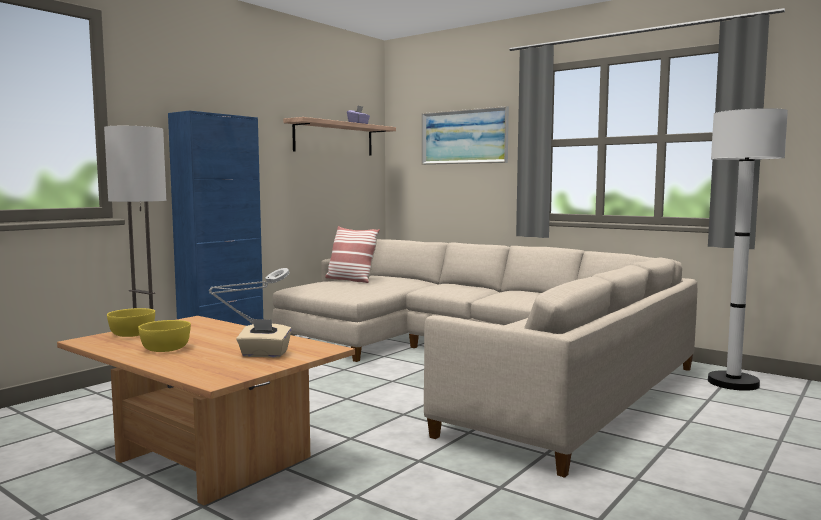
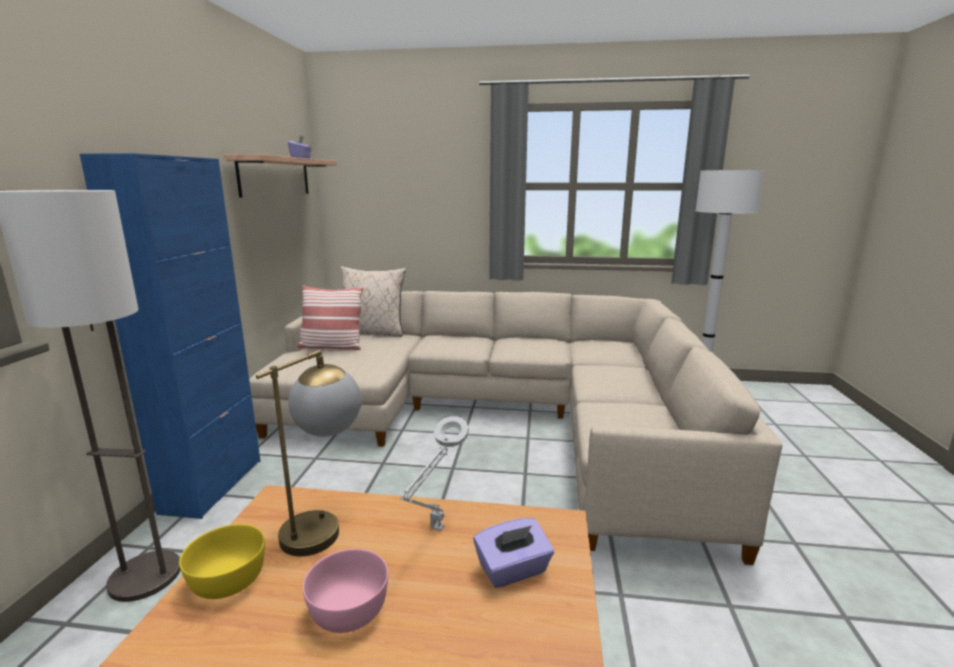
camera: 30 degrees left, 10 degrees up
(165, 348) = (348, 611): yellow bowl -> pink bowl
(202, 328) = (324, 523): none -> table lamp
(264, 354) = (513, 570): beige tissue box -> purple tissue box
(398, 277) = (372, 332): none -> beige pillow
(464, 137) = (420, 175): picture -> none

